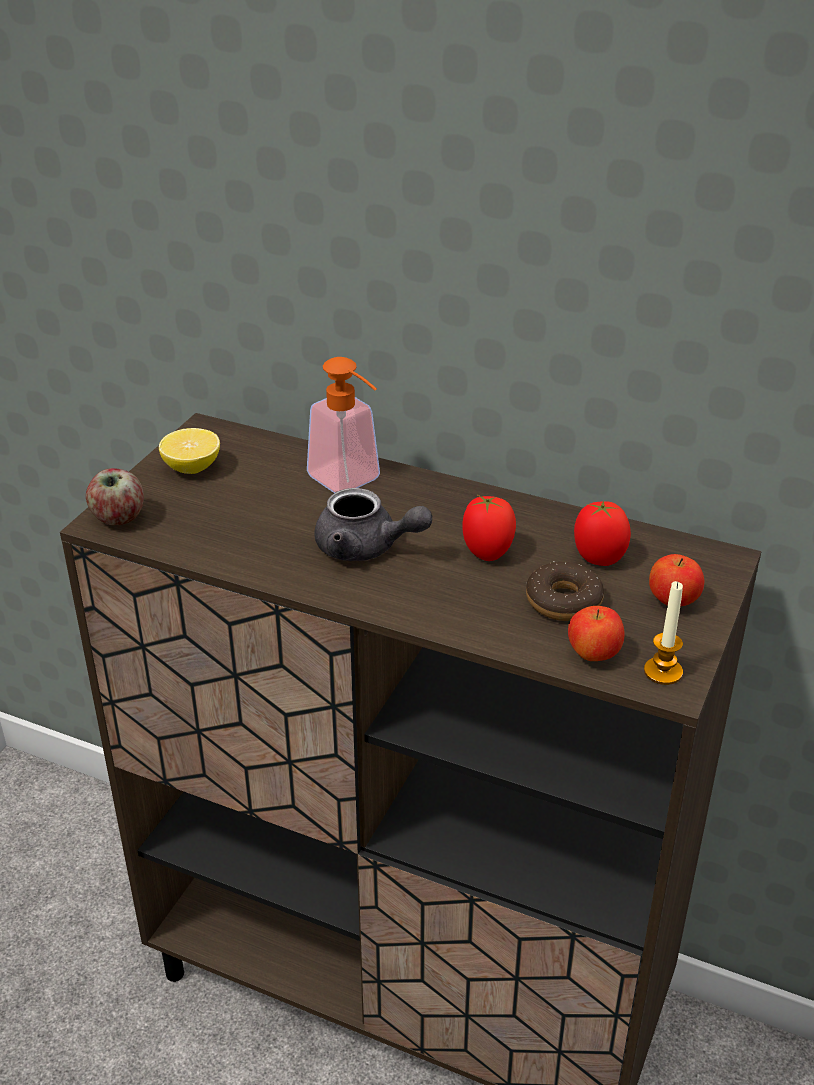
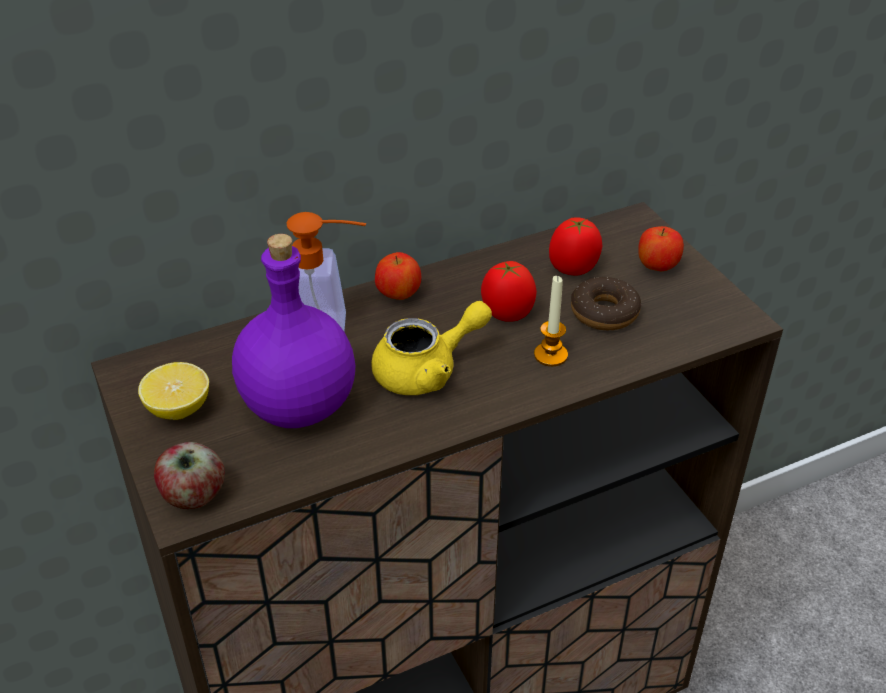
camera: 50 degrees left, 5 degrees up
(256, 513) = (301, 406): none -> purple bottle
(366, 548) = (427, 370): grey teapot -> yellow teapot
(593, 655) = (676, 334): apple -> apple (398, 295)
(663, 672) = (724, 315): candle -> candle (550, 355)

